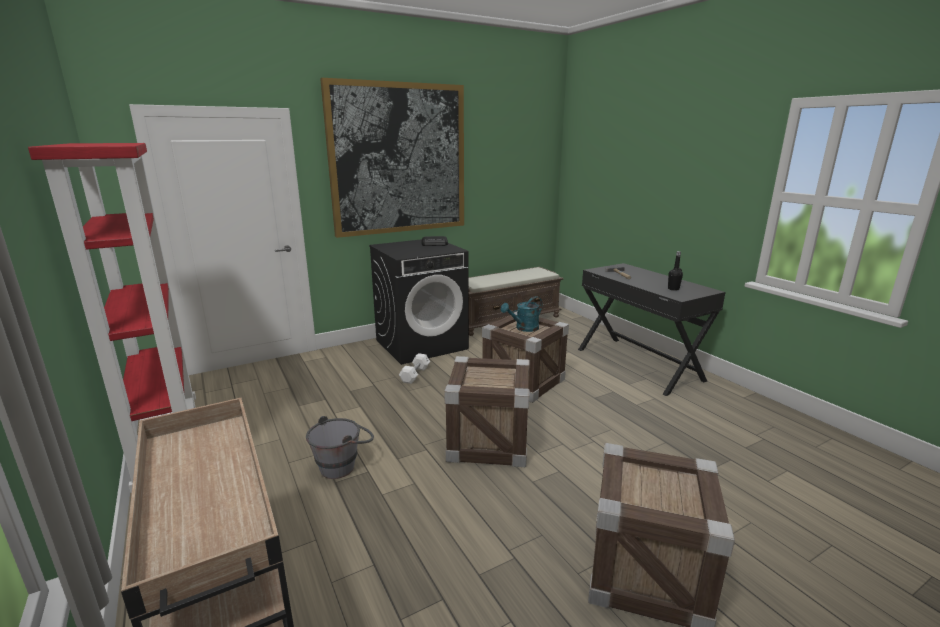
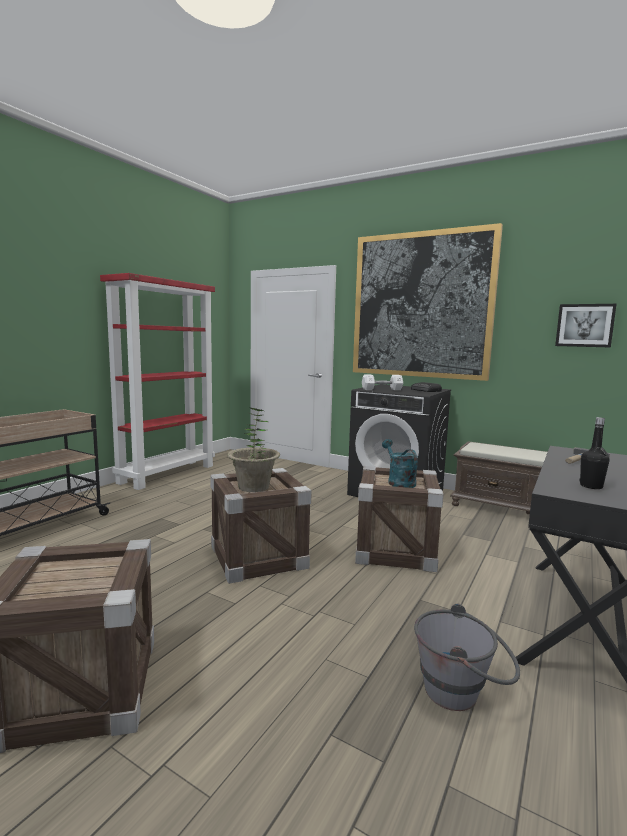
camera: 60 degrees right, 10 degrees down
(343, 464) = (183, 515): grey bucket -> grey bucket (462, 693)
(415, 375) = (337, 503): white dumbbell -> white dumbbell (382, 389)
(489, 380) = (253, 487): none -> potted plant
(517, 173) = (584, 325): none -> picture
(524, 328) = (398, 482): turquoise watering can -> turquoise watering can turned 45 degrees clockwise

